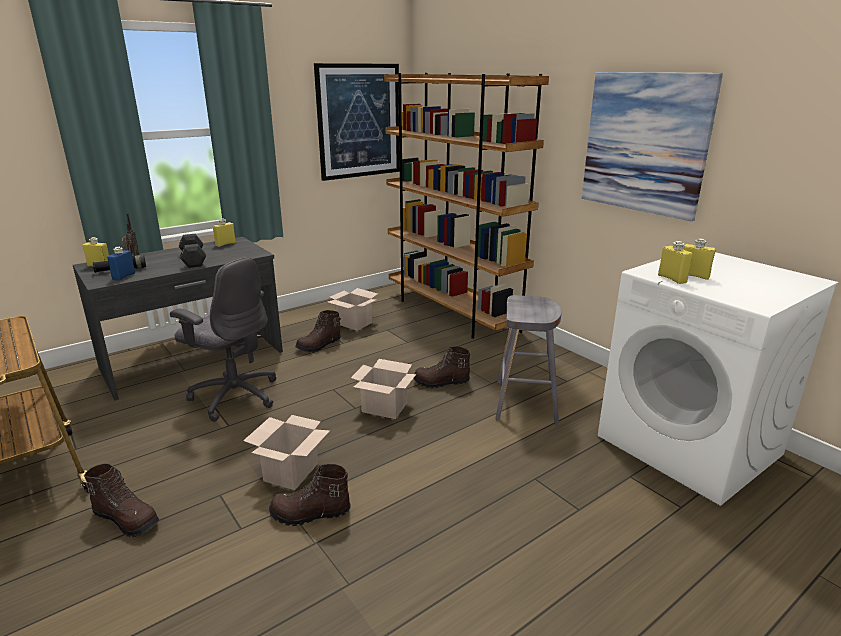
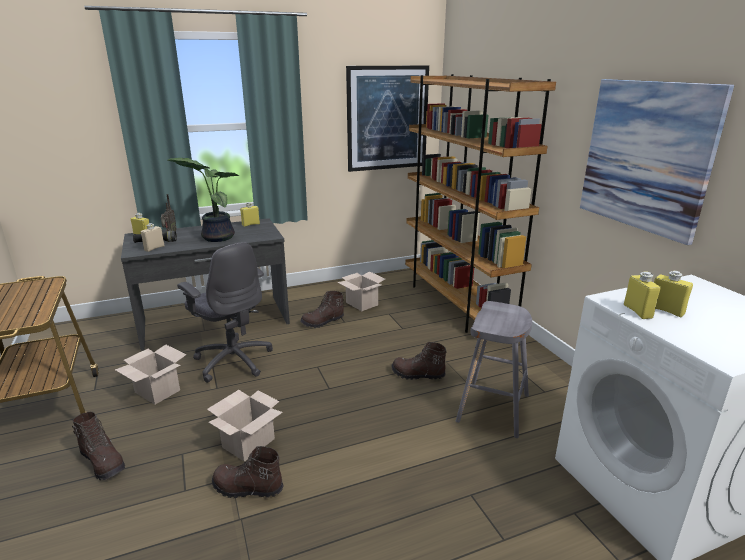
camera: 15 degrees right, 0 degrees up
(124, 276) = (154, 248): blue bottle -> beige bottle
(193, 259) = (216, 237): black dumbbell -> potted plant
(383, 407) = (354, 392): cardboard box -> cardboard box (156, 391)

